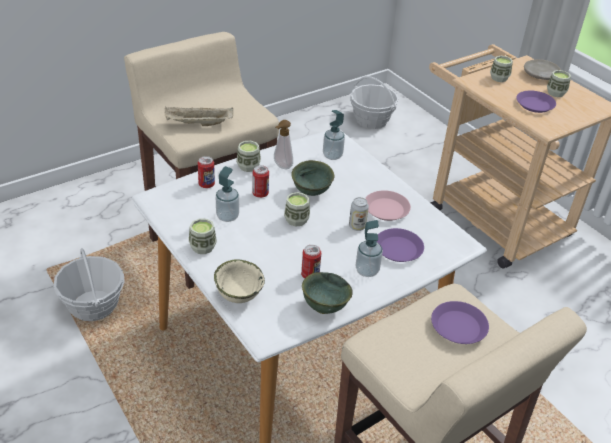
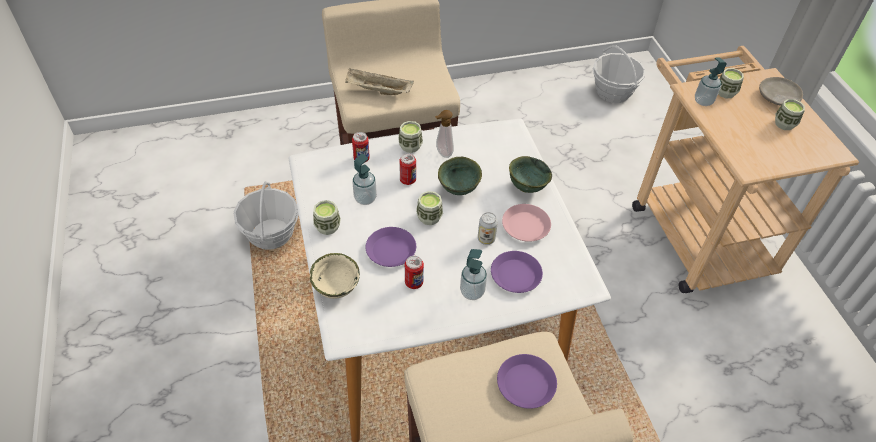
camera: 20 degrees right, 10 degrees up
(323, 307) = (410, 321): green bowl -> green bowl (526, 186)
(332, 156) = (500, 151): soap dispenser -> soap dispenser (703, 101)
(535, 105) = (750, 135): purple plate -> purple plate (391, 250)

